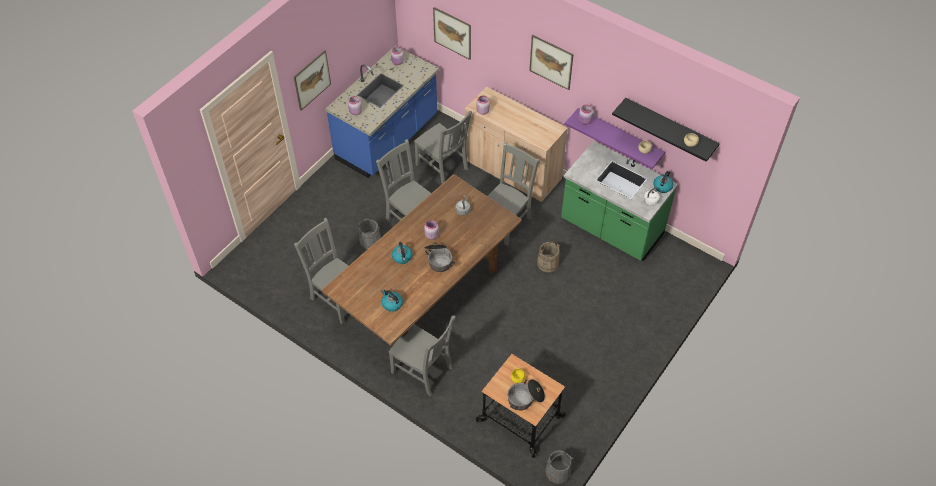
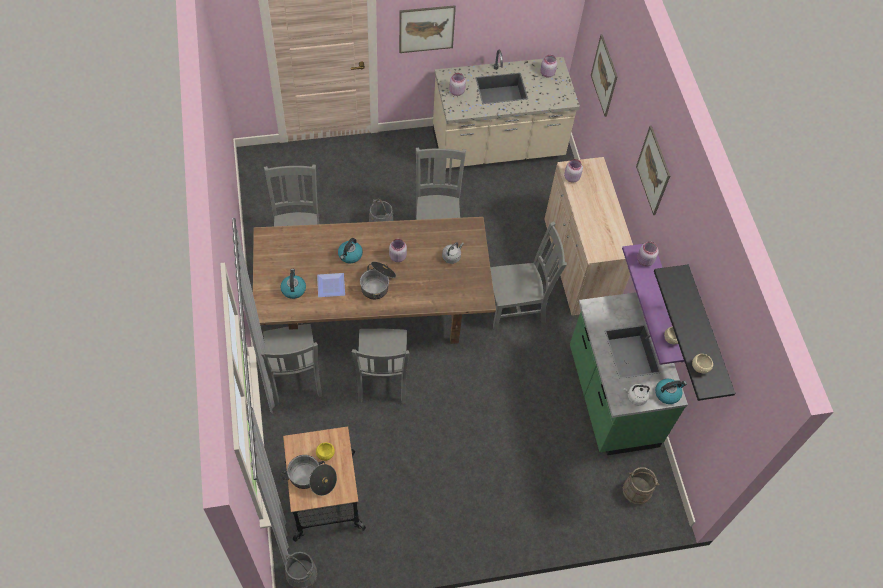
camera: 40 degrees right, 5 degrees up
(388, 138) = (498, 147): blue counter -> beige counter
(412, 282) = (332, 285): none -> plate
(443, 168) = (517, 211): grey chair -> grey chair (382, 379)
(548, 263) = (512, 377): beige bucket -> beige bucket (637, 490)

